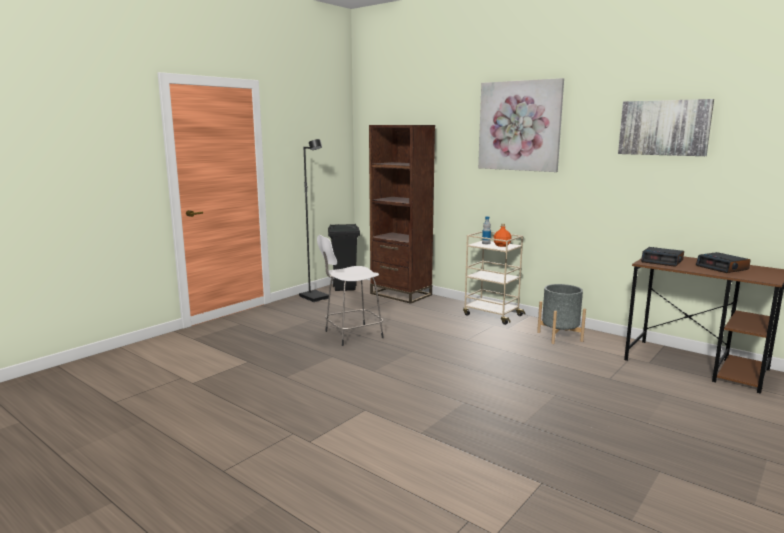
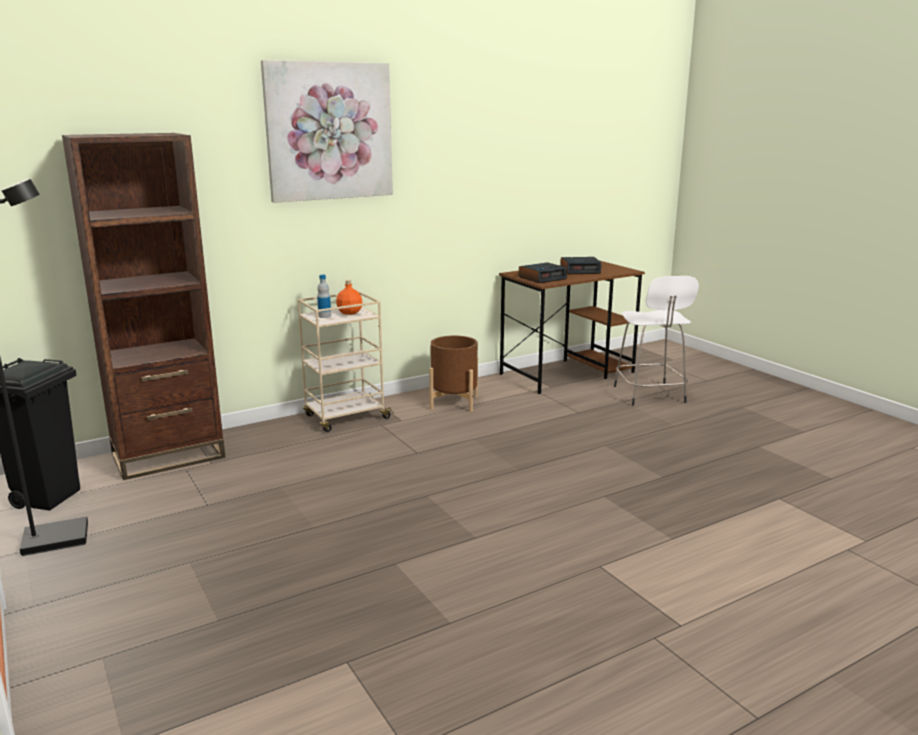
camera: 70 degrees left, 5 degrees up
(351, 335) = (315, 532): white stool -> white stool (650, 395)
(559, 336) = (454, 402): grey planter -> brown planter
(664, 128) = (498, 130): picture -> none

